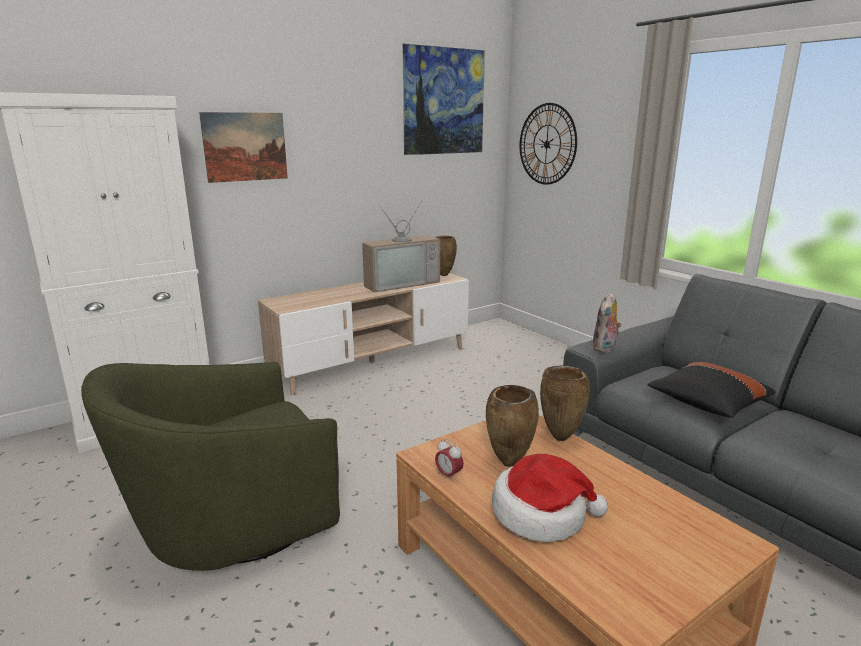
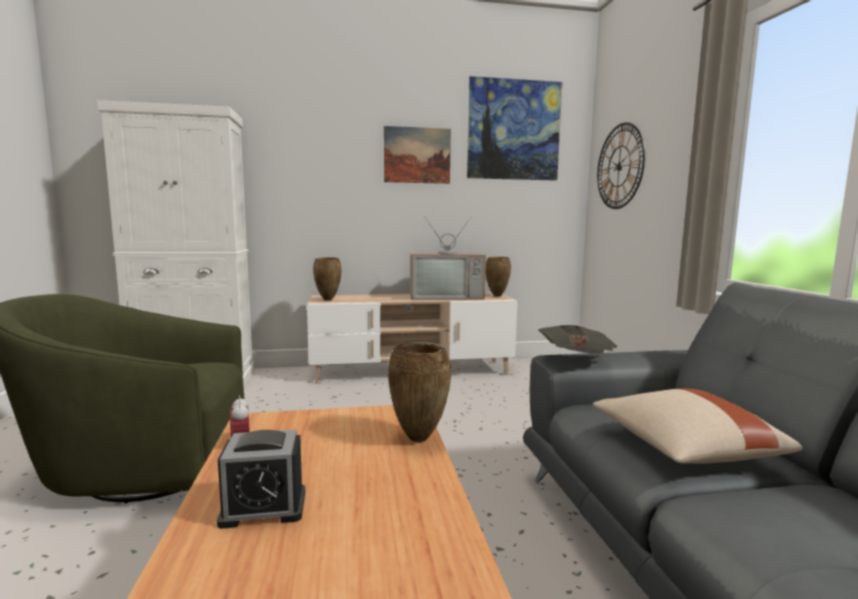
camera: 25 degrees right, 10 degrees down
(245, 147) = (312, 162): picture -> picture (417, 155)
(509, 464) = (319, 448): brown vase -> brown vase (327, 300)
(541, 514) = (263, 508): hat -> alarm clock
(605, 348) = (577, 361): plush toy -> newspaper
(707, 404) = (683, 449): black pillow -> beige pillow

